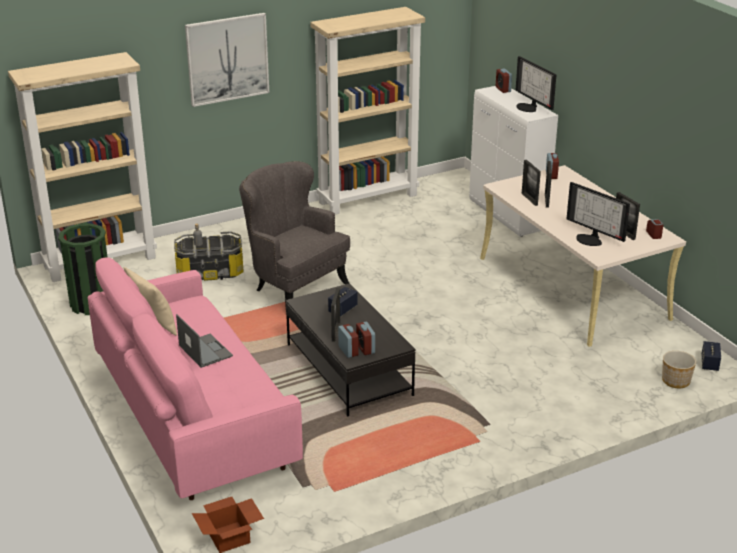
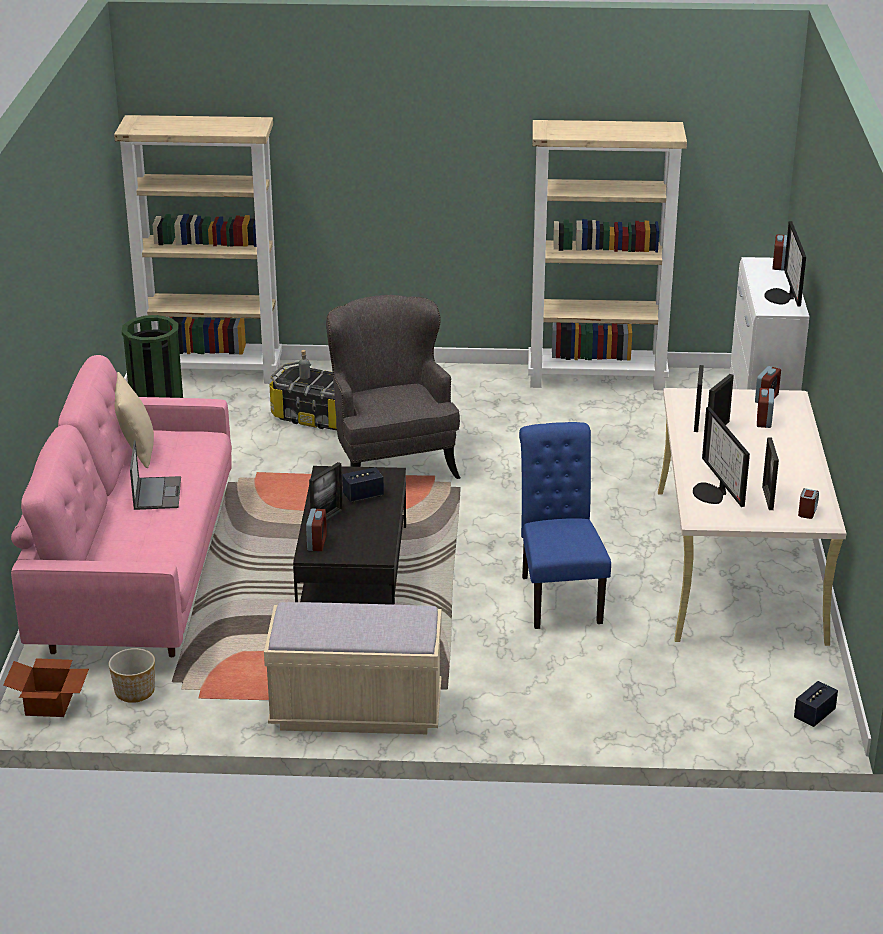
camera: 30 degrees right, 0 degrees up
(227, 59) = (411, 149): picture -> none
(365, 348) = (339, 546): alarm clock -> alarm clock (764, 421)
(448, 460) = (356, 710): none -> beige bench
(492, 341) = (558, 595): none -> blue chair
(675, 381) = (740, 720): planter -> planter (134, 691)

